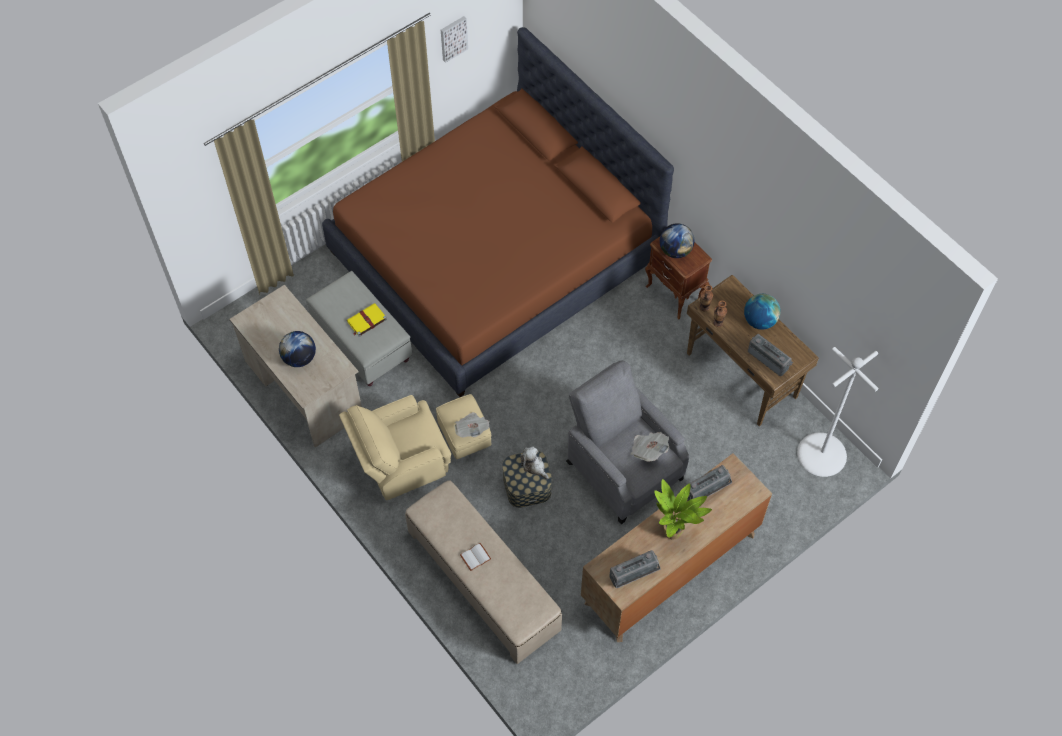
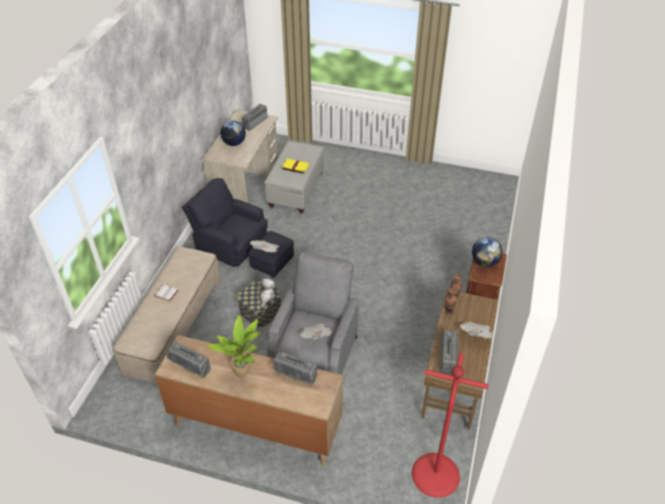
camera: 55 degrees right, 15 degrees down
(275, 315) = (254, 122): none -> radio
(415, 454) = (240, 249): beige armchair -> black armchair
(453, 38) = (479, 51): picture -> none
(495, 255) = (412, 212): brown bed -> none
(759, 320) = (476, 335): globe -> newspaper
(822, 454) = (435, 475): white clothes rack -> red clothes rack

